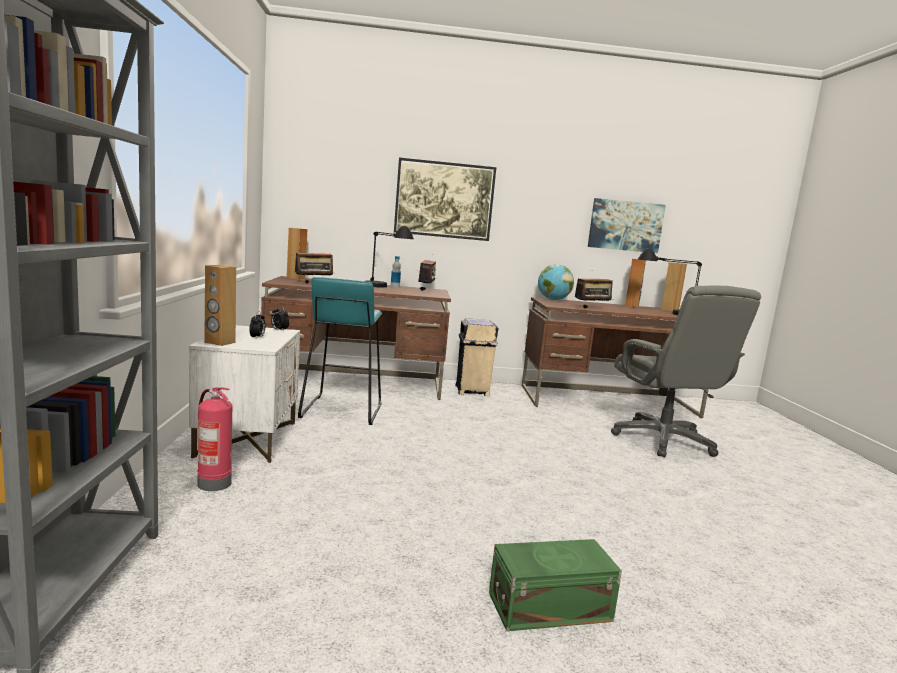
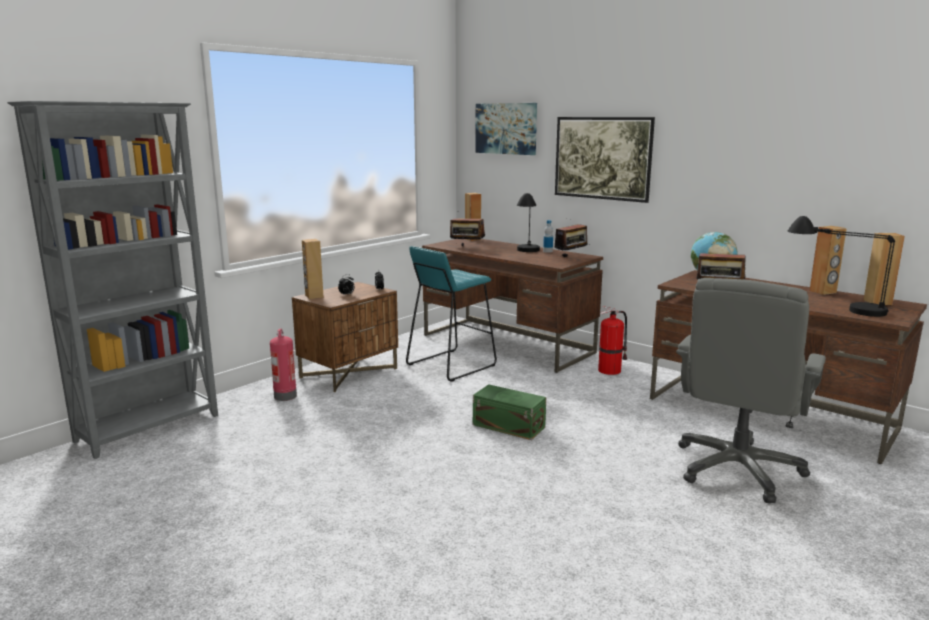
camera: 45 degrees right, 5 degrees up
(247, 439) = (349, 373): white nightstand -> brown nightstand
(472, 391) = (610, 370): beige trash can -> fire extinguisher
(547, 606) = (326, 529): green storage box -> green storage box (508, 425)
(625, 226) = (826, 179): picture -> picture (506, 128)

